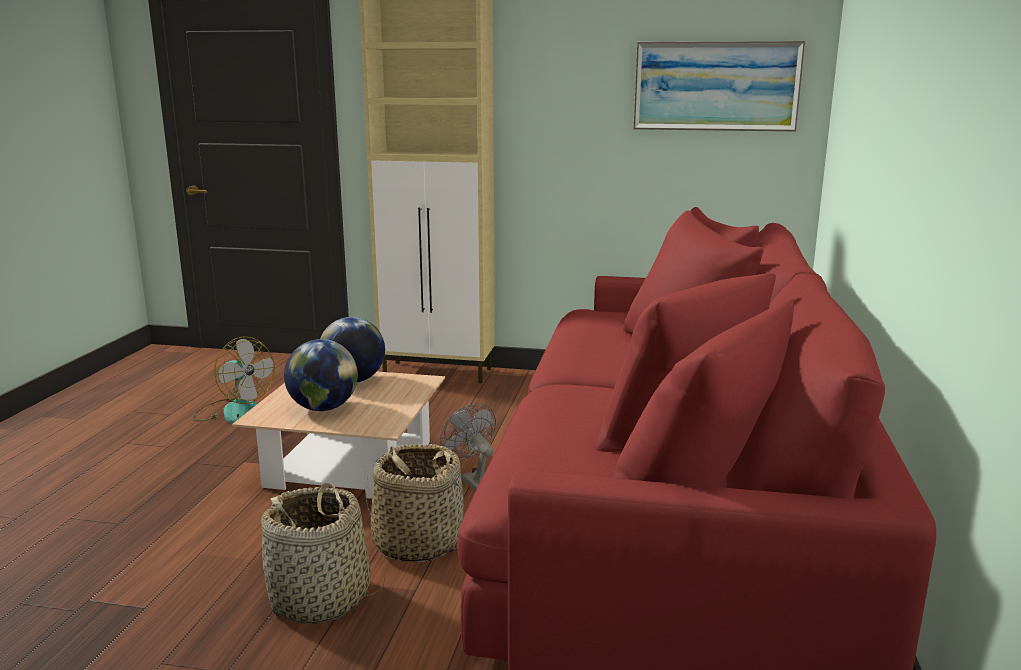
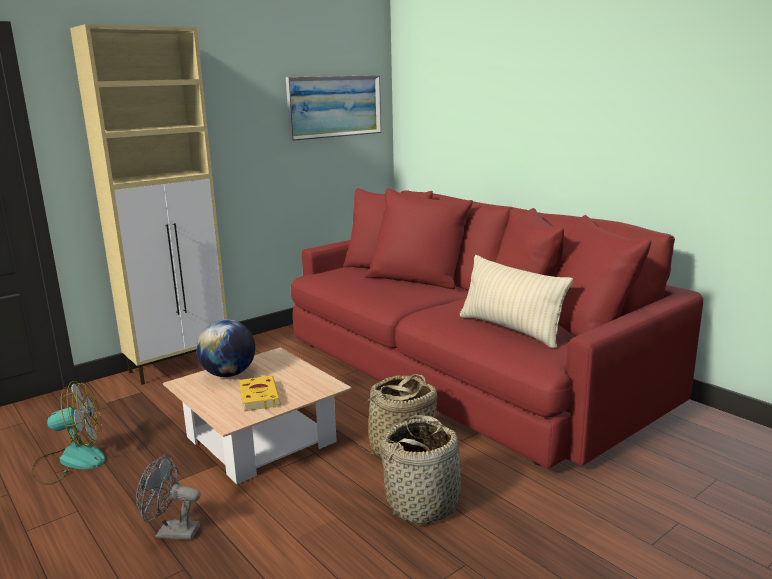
camera: 50 degrees left, 0 degrees up
(323, 408) = (259, 396): globe -> yellow book
(472, 480) = (352, 408): grey fan -> grey fan (171, 532)
(589, 445) = (510, 329): none -> beige pillow

